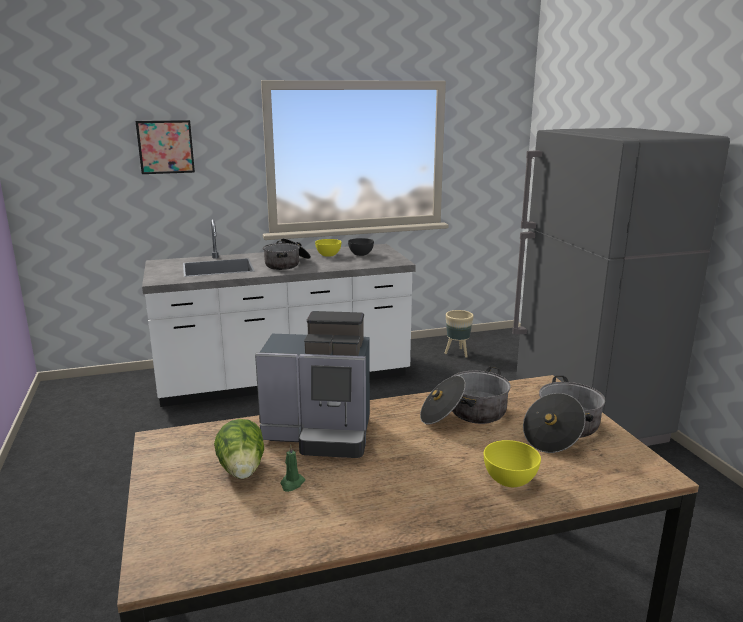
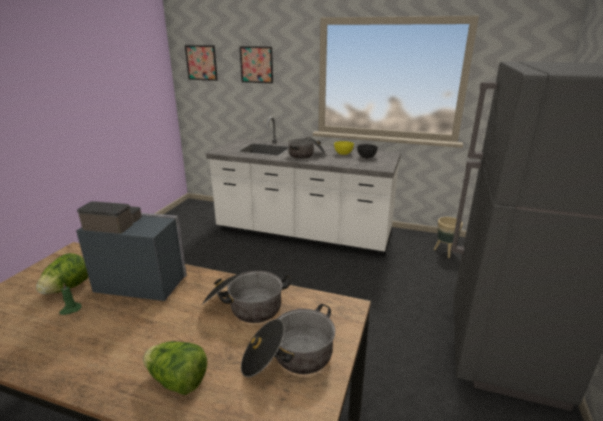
camera: 35 degrees right, 5 degrees up
(62, 148) = (201, 62): none -> picture
(321, 434) = (141, 282): coffee machine -> coffee machine turned 150 degrees clockwise
(510, 480) = (177, 381): yellow bowl -> lettuce

